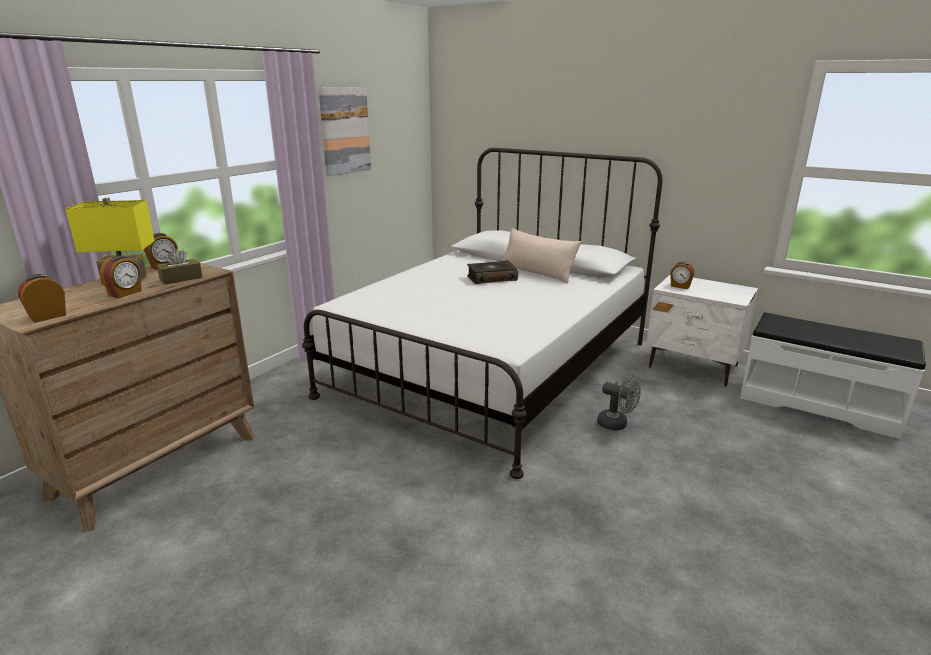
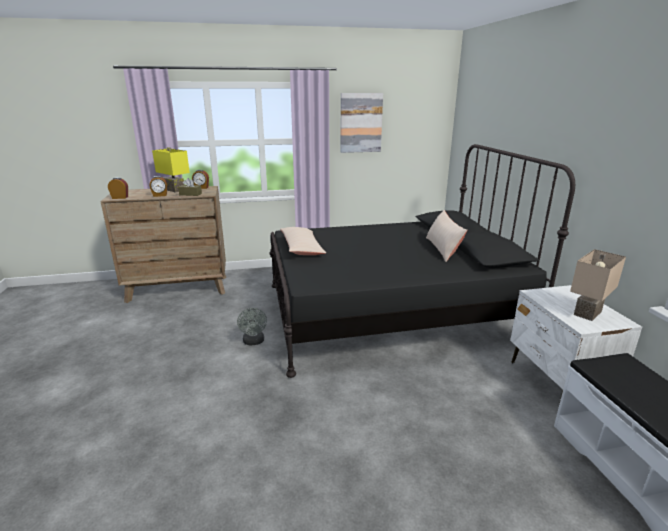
camera: 45 degrees right, 0 degrees up
(405, 315) = (301, 248): none -> beige pillow
(491, 278) = (401, 243): book -> none
(492, 368) = (390, 312): white bed -> black bed
(617, 424) = (406, 384): grey fan -> grey fan (254, 342)
(680, 286) = (552, 296): alarm clock -> none
(718, 290) = (586, 312): none -> beige table lamp

